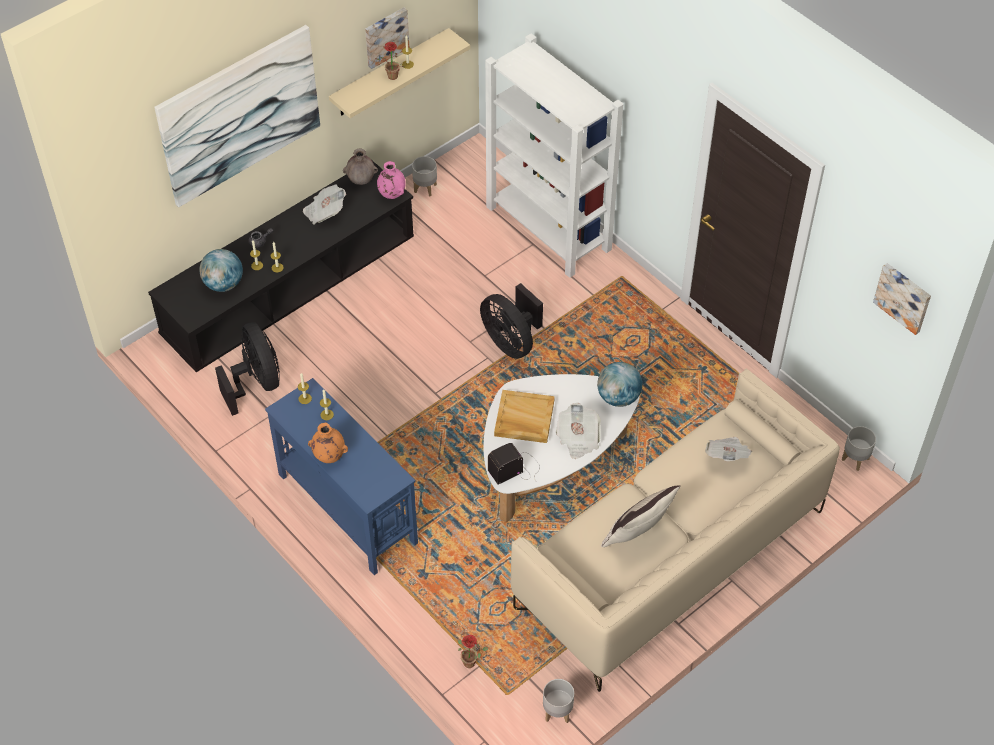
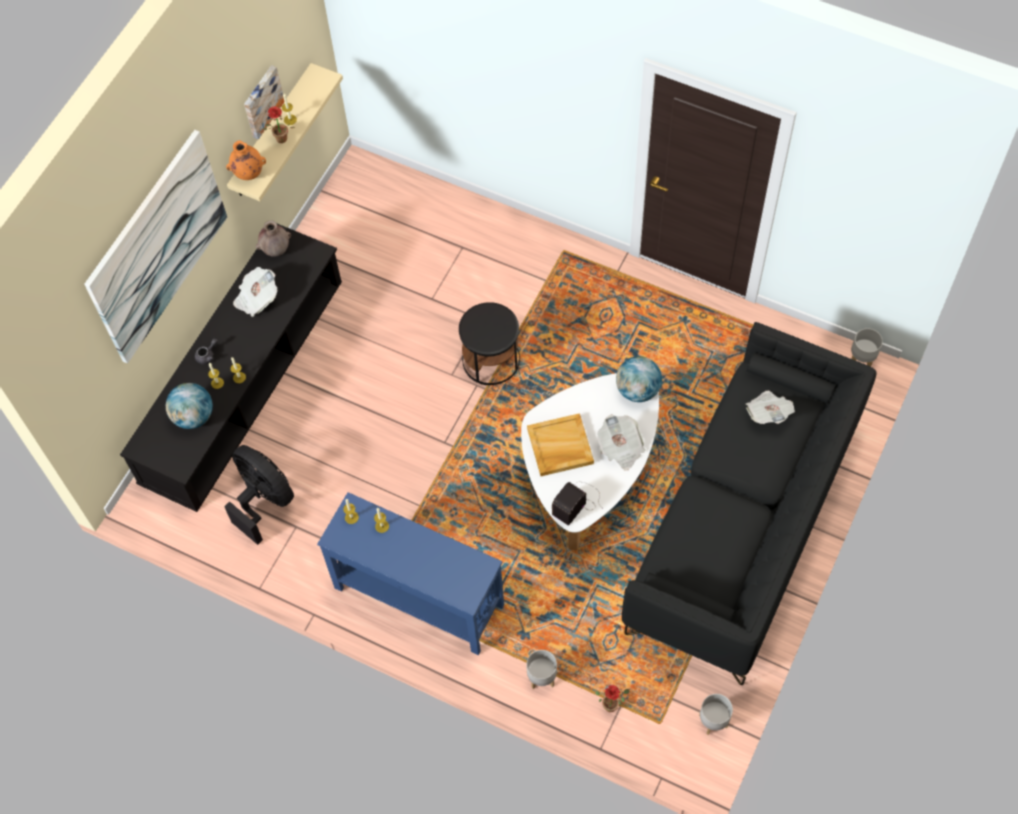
camera: 20 degrees left, 10 degrees up
(329, 456) = (406, 570): orange vase -> orange vase (249, 174)
(391, 195) = (314, 254): pink vase -> none
(425, 188) = (328, 225): grey planter -> grey planter (542, 677)
(511, 342) = (491, 360): black fan -> black side table
(548, 228) = (469, 224): white bookcase -> none
(638, 536) = (726, 528): pillow -> none
(669, 559) = (742, 527): beige sofa -> black sofa
(903, 297) = (903, 213): picture -> none

